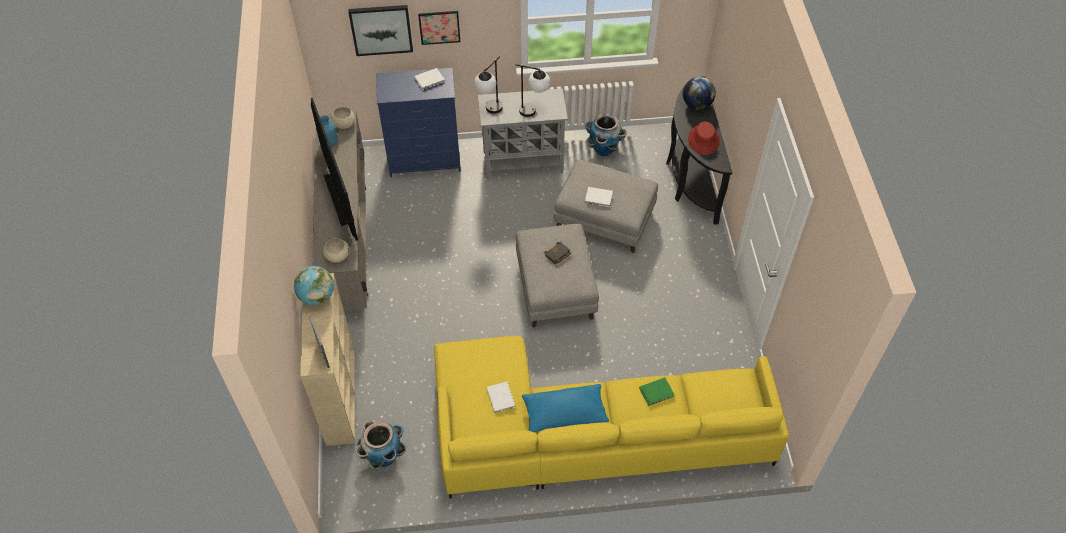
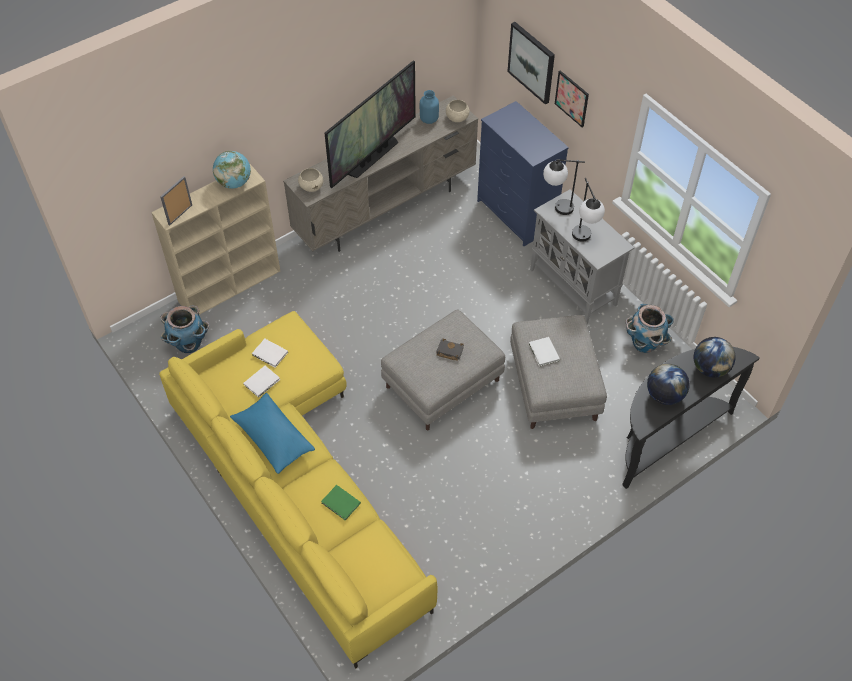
camera: 60 degrees right, 0 degrees up
(430, 80) = (539, 140): white book -> white book (270, 354)
(703, 140) = (664, 395): red hat -> globe

